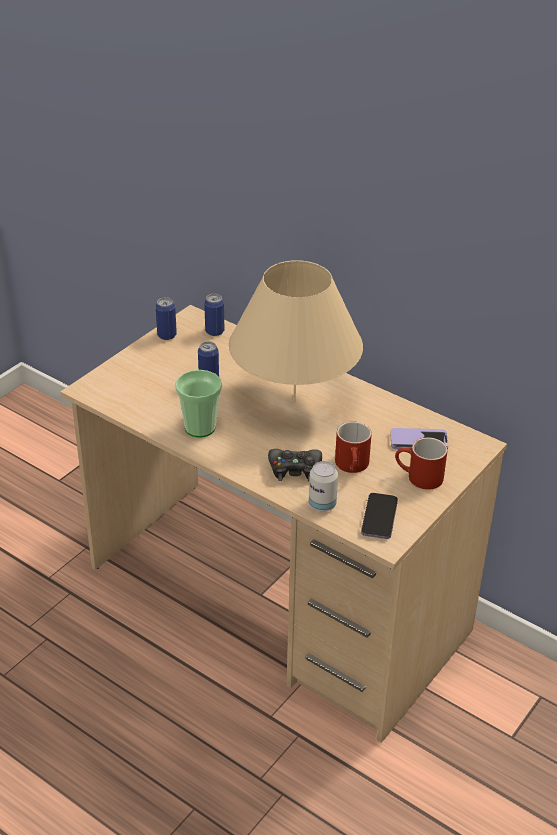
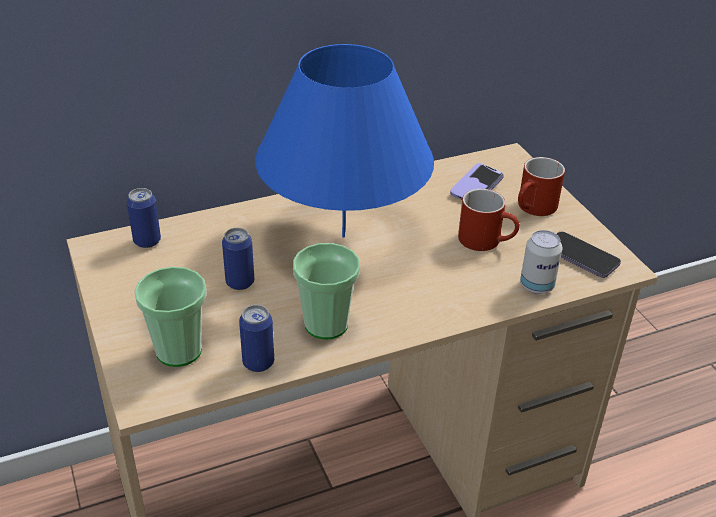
camera: 60 degrees left, 0 degrees up
(131, 384) = (179, 351): none -> cup
(167, 335) = (109, 281): can -> can (258, 362)
(294, 402) = (343, 236): beige table lamp -> blue table lamp
(295, 469) = (462, 281): black game controller -> none

